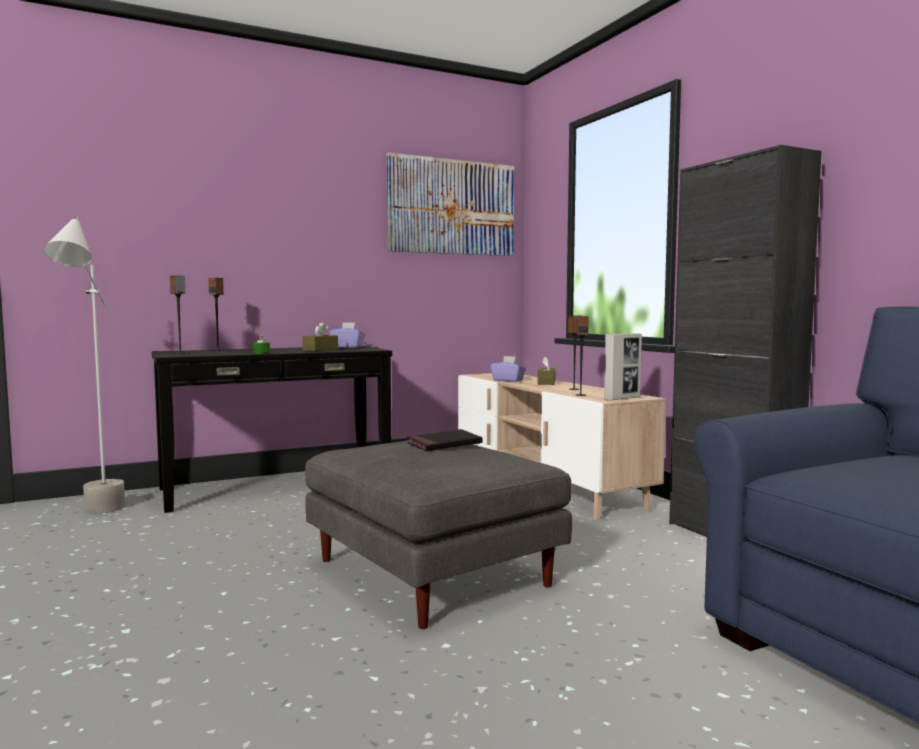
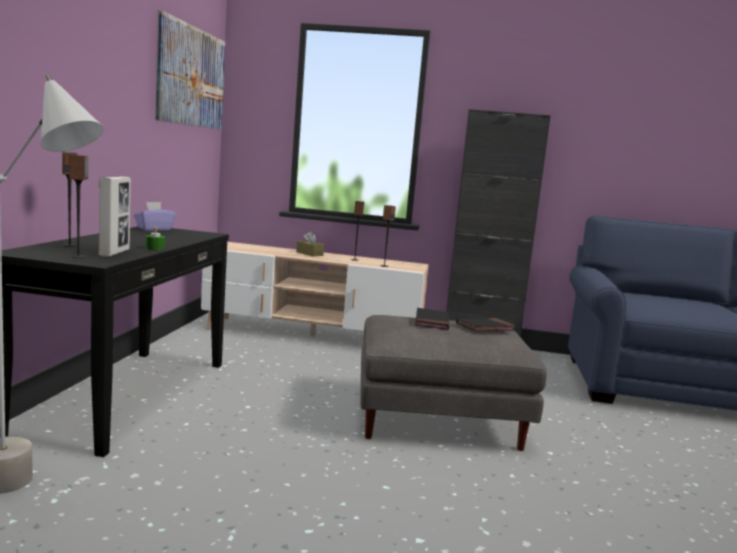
camera: 55 degrees left, 5 degrees up
(320, 350) = (169, 237): brown tissue box -> none
(478, 457) = (485, 328): none -> black book
(508, 380) = (274, 253): purple tissue box -> none
(622, 398) = (415, 267): picture frame -> picture frame (114, 253)

